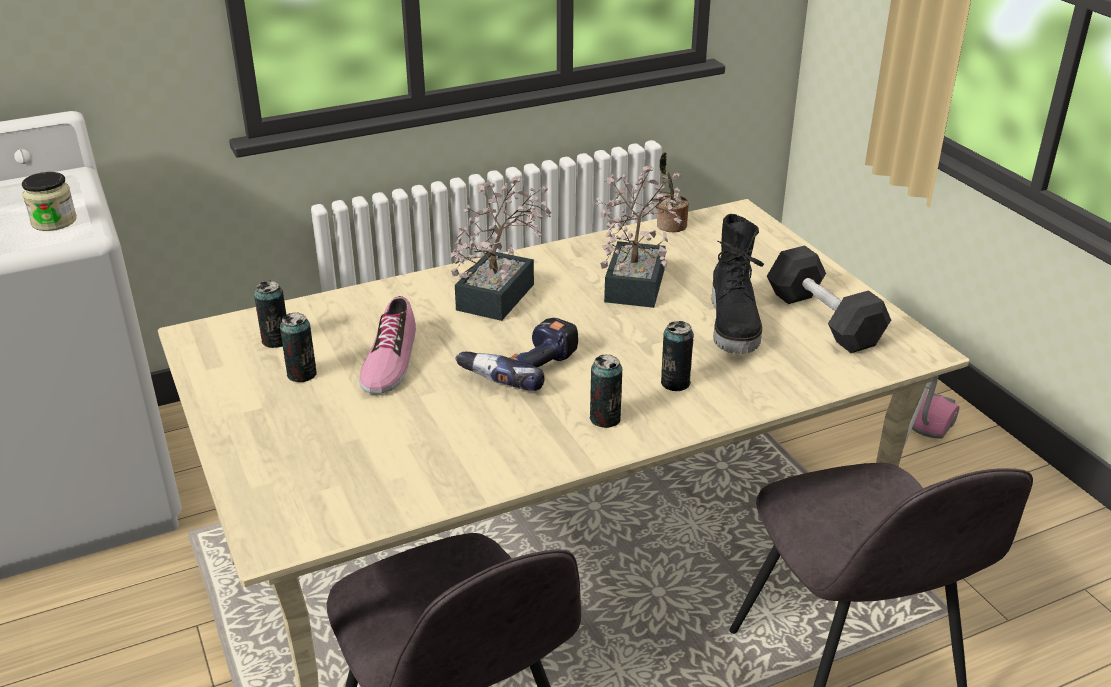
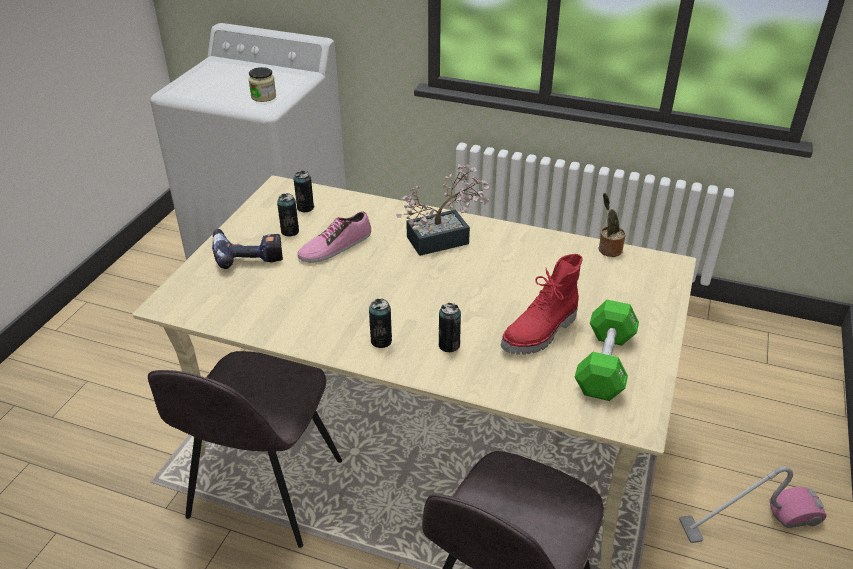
camera: 45 degrees right, 5 degrees up
(521, 366) = (388, 286): power drill -> power drill (248, 254)
(637, 280) = (530, 273): potted plant -> none
(735, 325) = (541, 333): black boot -> red boot
(823, 319) = (605, 363): black dumbbell -> green dumbbell

